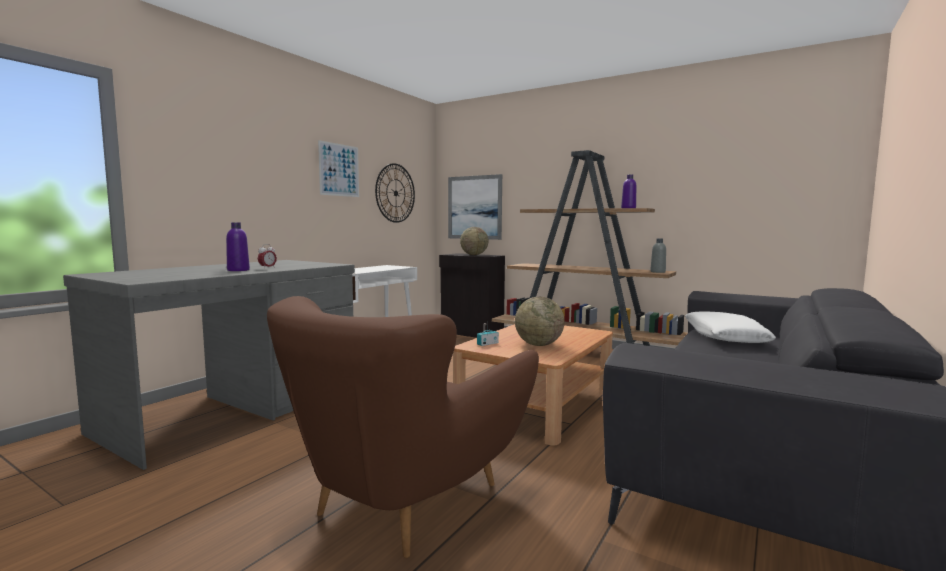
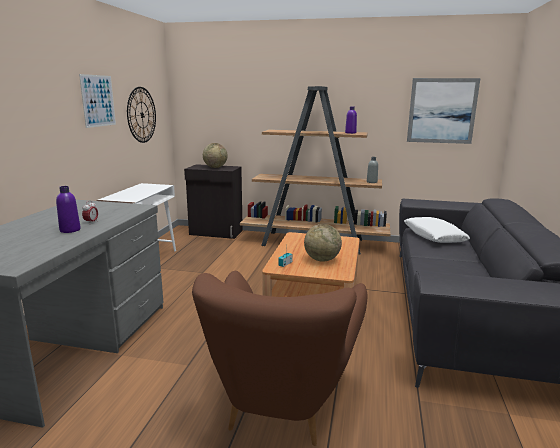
camera: 20 degrees left, 10 degrees up
(474, 207) = (210, 124): picture -> picture (442, 111)

